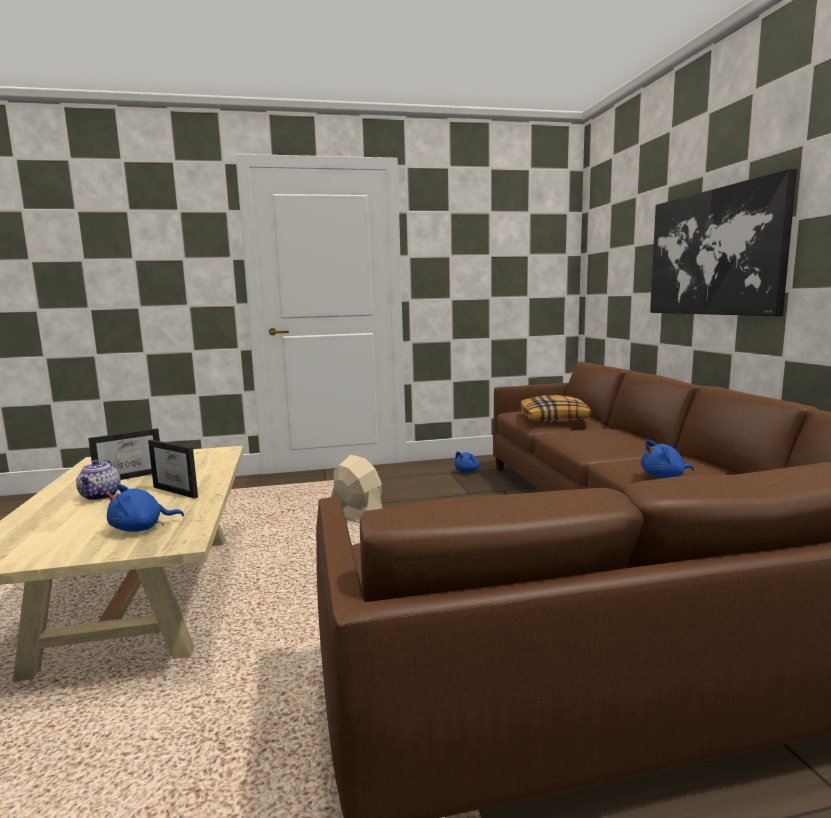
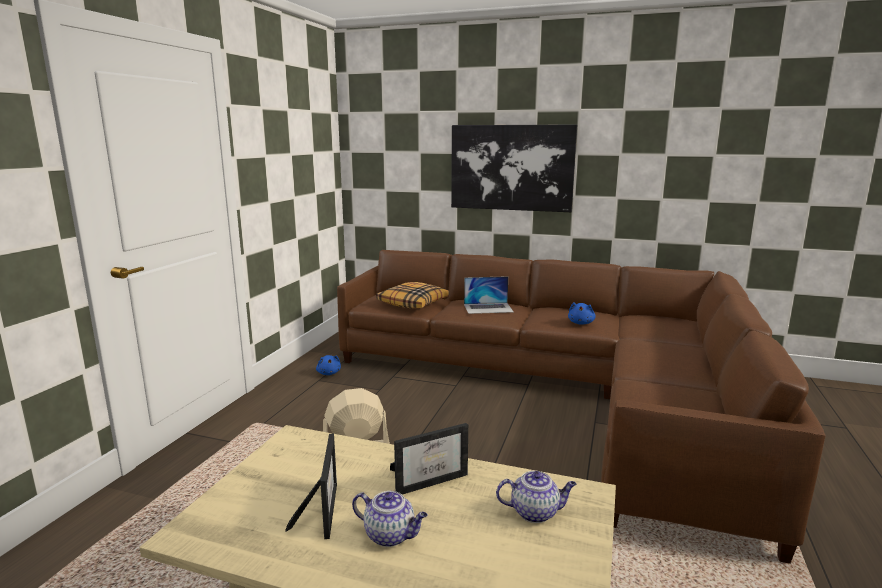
camera: 60 degrees left, 5 degrees up
(141, 528) = (535, 512): blue plush toy -> teapot
(606, 438) = (488, 308): none -> laptop

